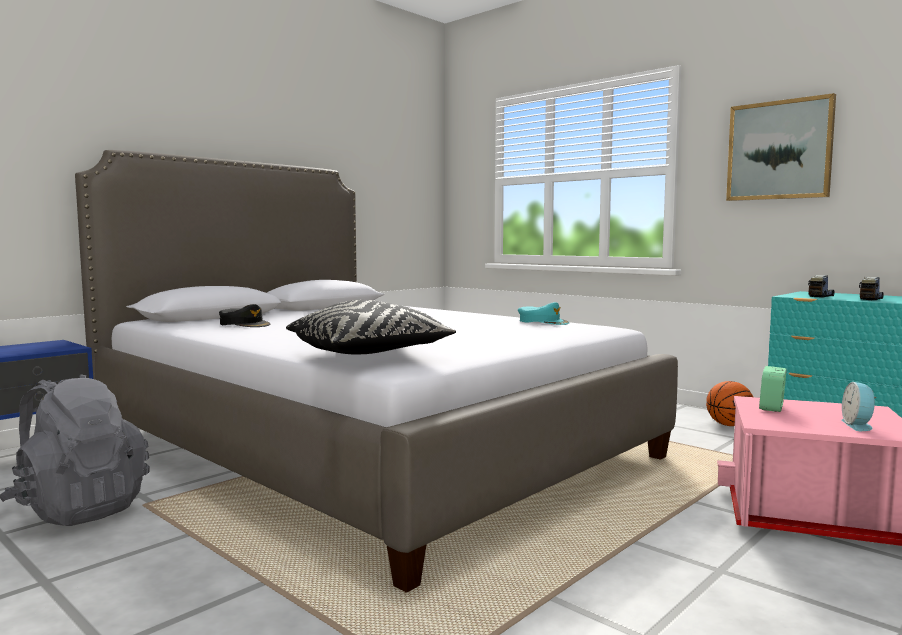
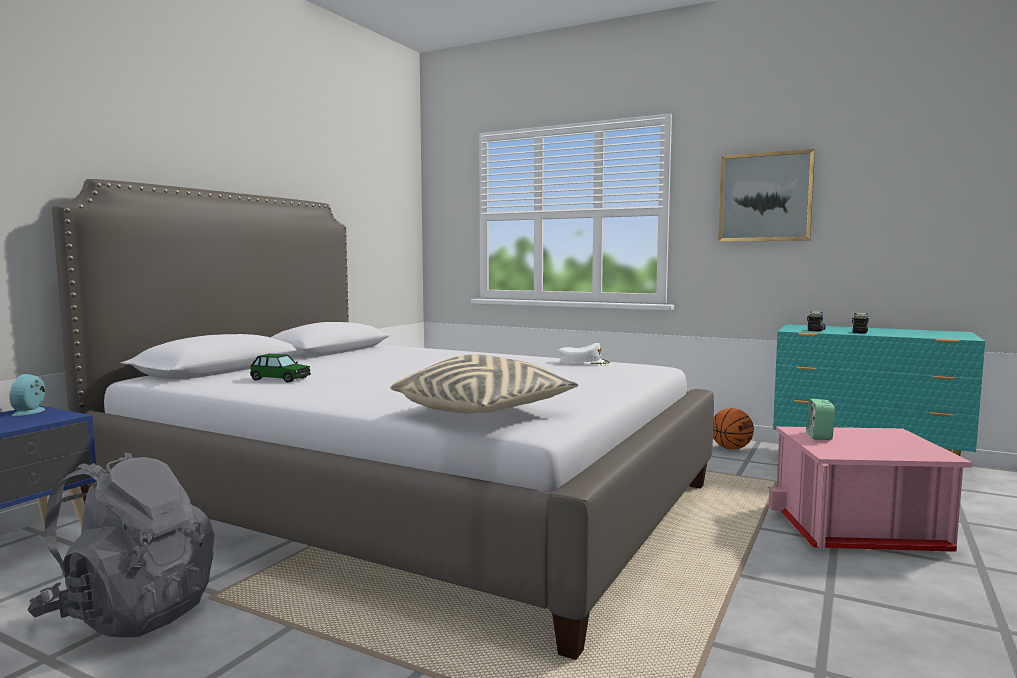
camera: 15 degrees left, 0 degrees up
(244, 324) = (280, 379): black cap -> toy car
(369, 354) = (485, 412): black pillow -> beige pillow
(543, 322) = (584, 362): turquoise cap -> white cap
(858, 425) = (902, 449): alarm clock -> alarm clock (31, 411)

